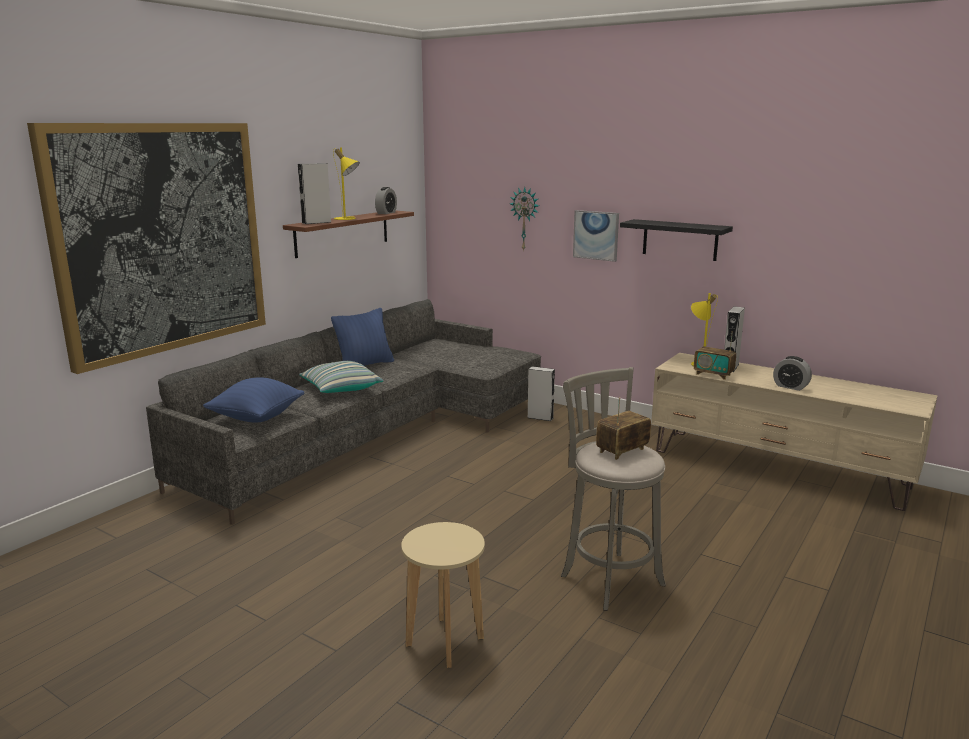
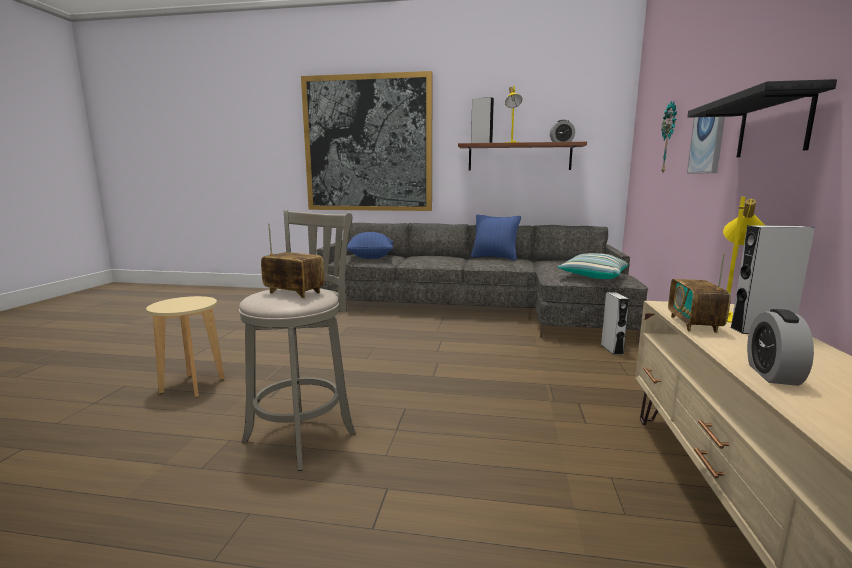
camera: 65 degrees right, 5 degrees down
(340, 389) = (441, 261): pillow -> pillow (592, 276)

